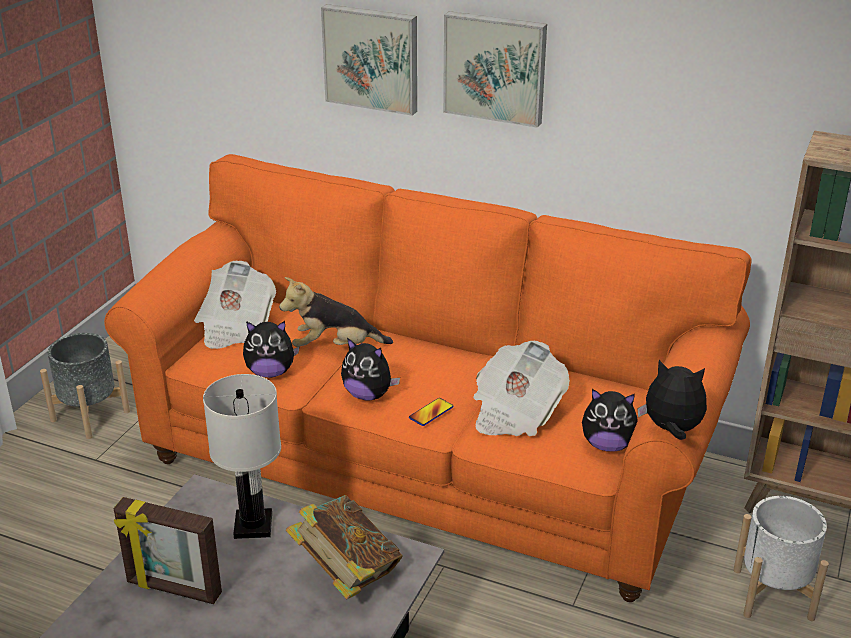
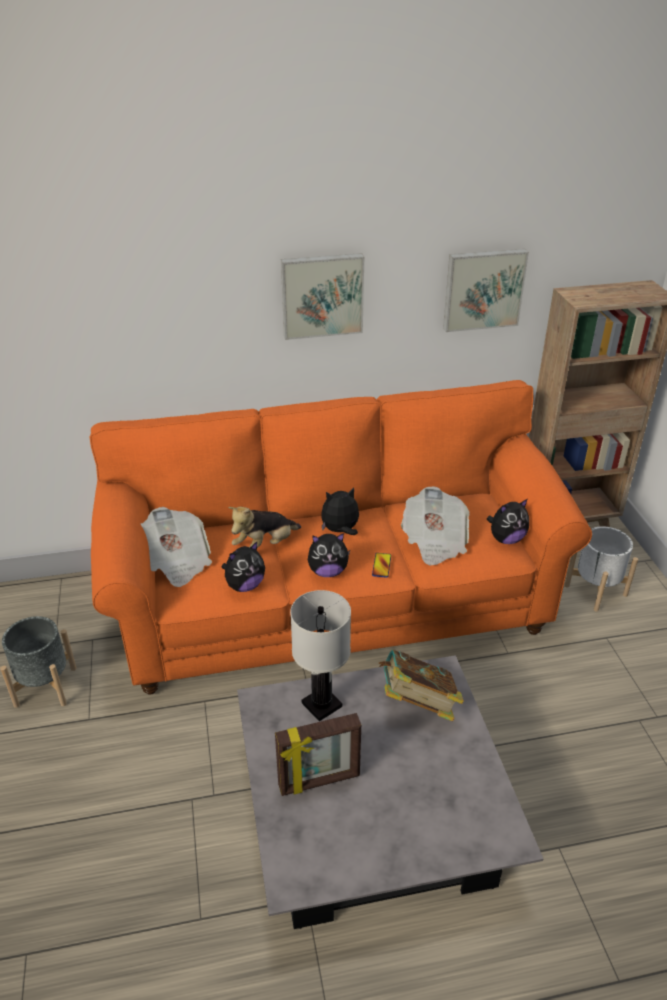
camera: 35 degrees left, 5 degrees up
(372, 58) = (214, 310): picture -> picture (483, 289)
(671, 430) = (571, 513): plush toy -> plush toy (340, 531)

